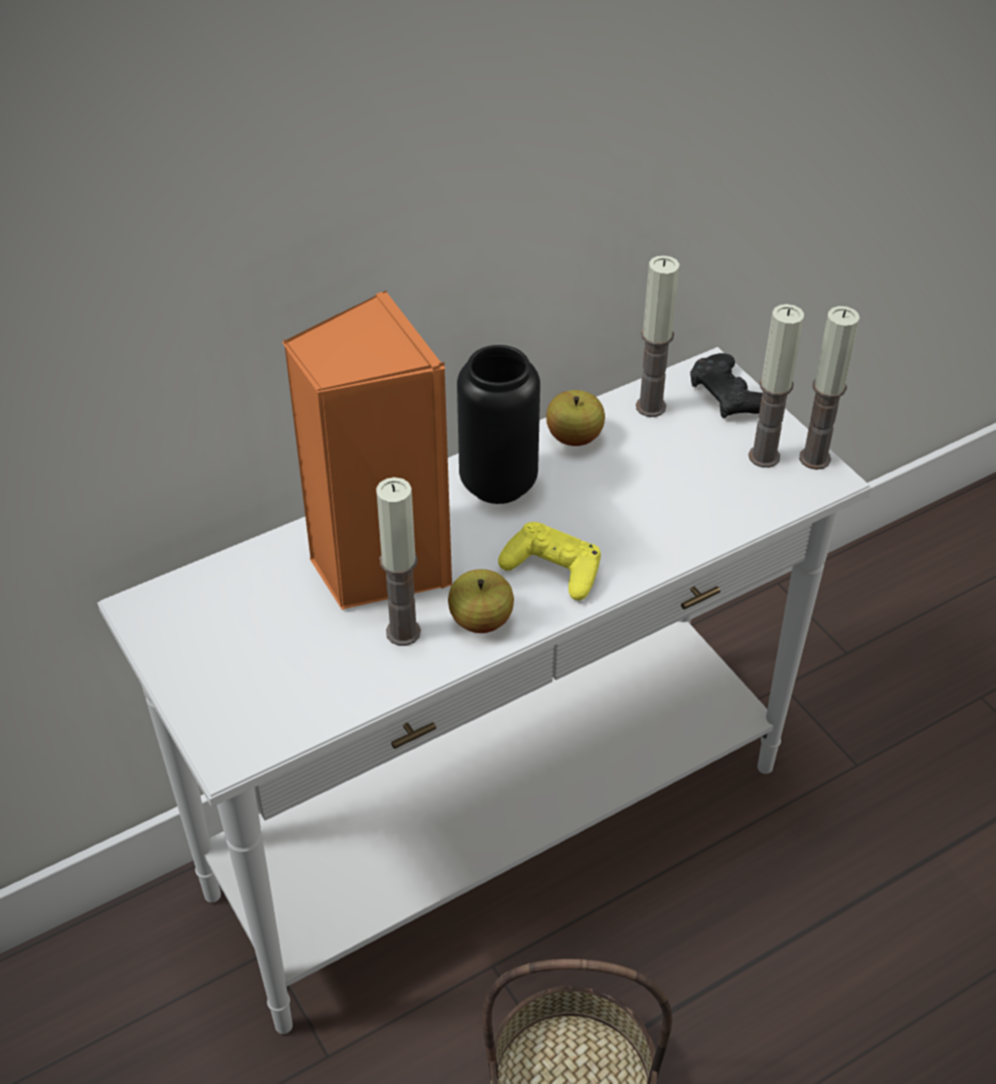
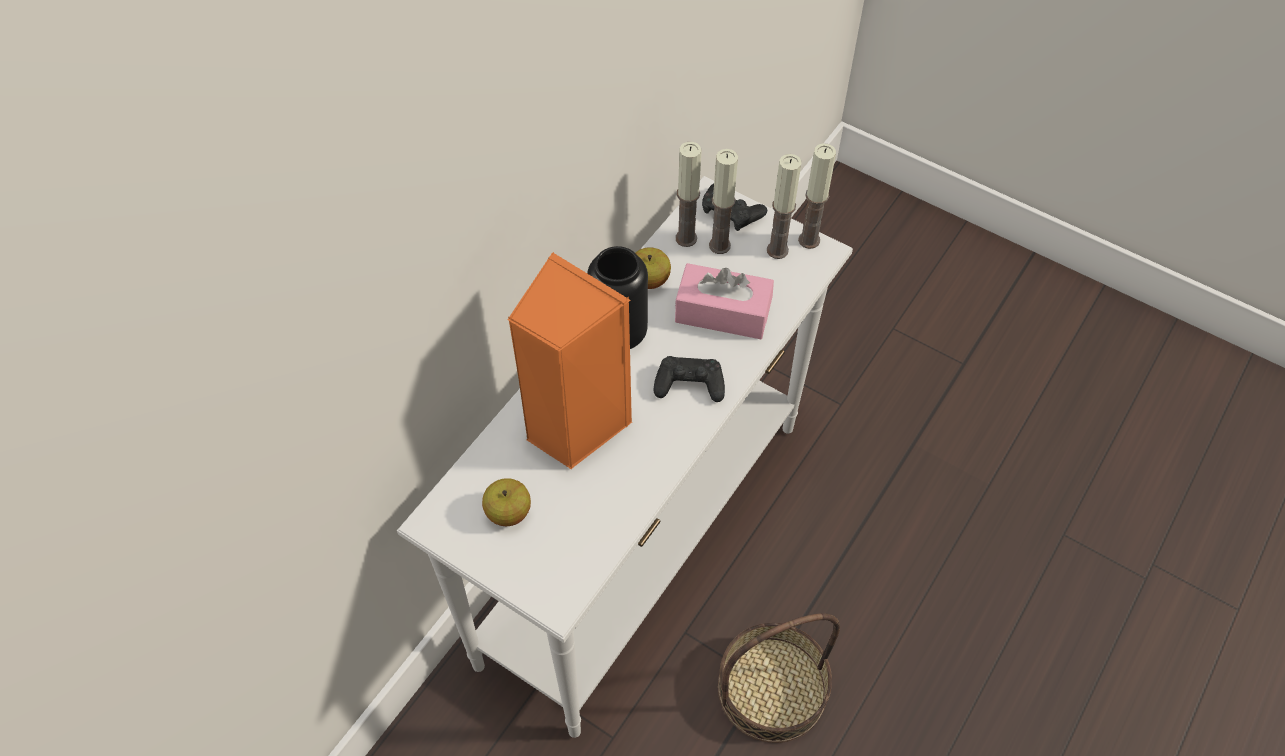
camera: 25 degrees left, 10 degrees up
(403, 632) = (620, 469): candle -> candle (719, 245)
(481, 620) = (665, 440): apple -> apple (508, 512)
(553, 568) = (689, 384): yellow game controller -> black game controller
(647, 503) = (722, 313): none -> pink tissue box

